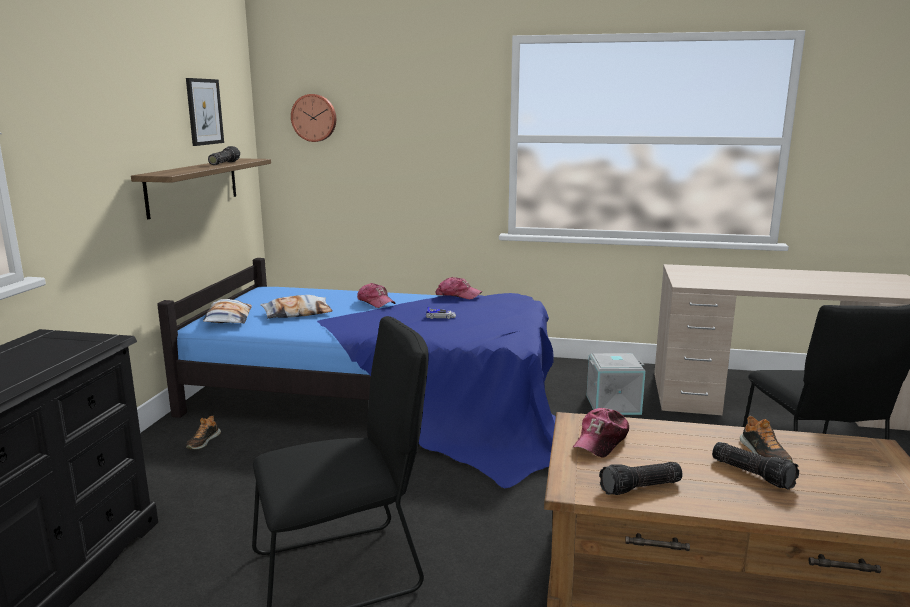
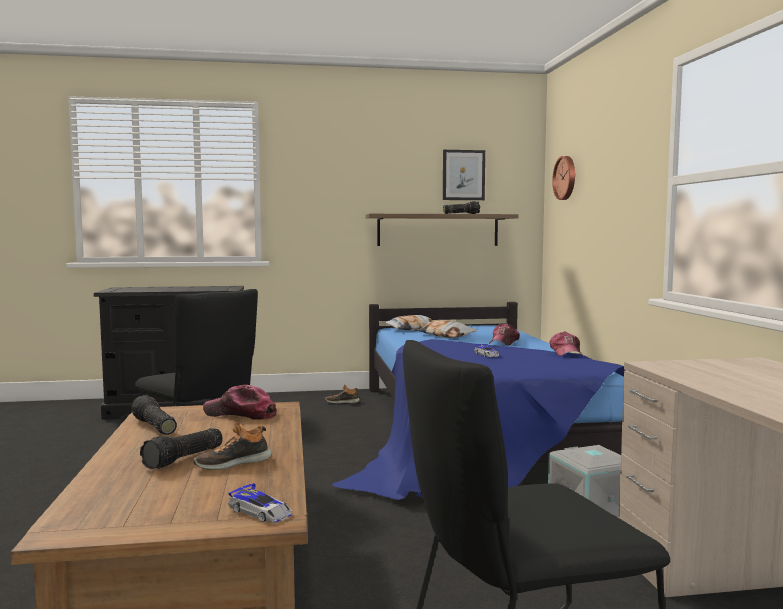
camera: 70 degrees right, 10 degrees down
(870, 450) = (261, 512): none -> toy car

